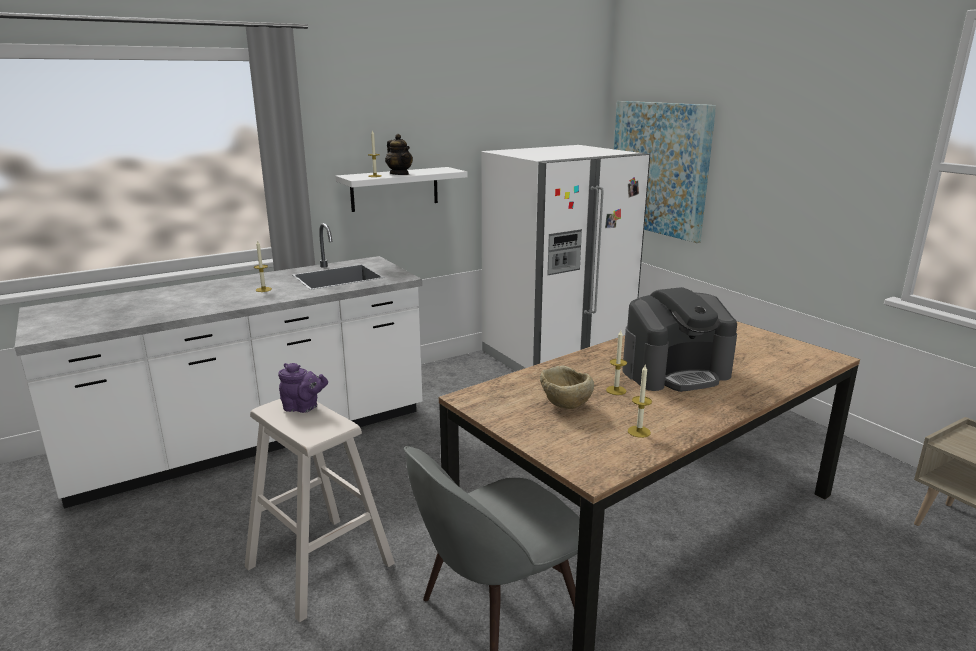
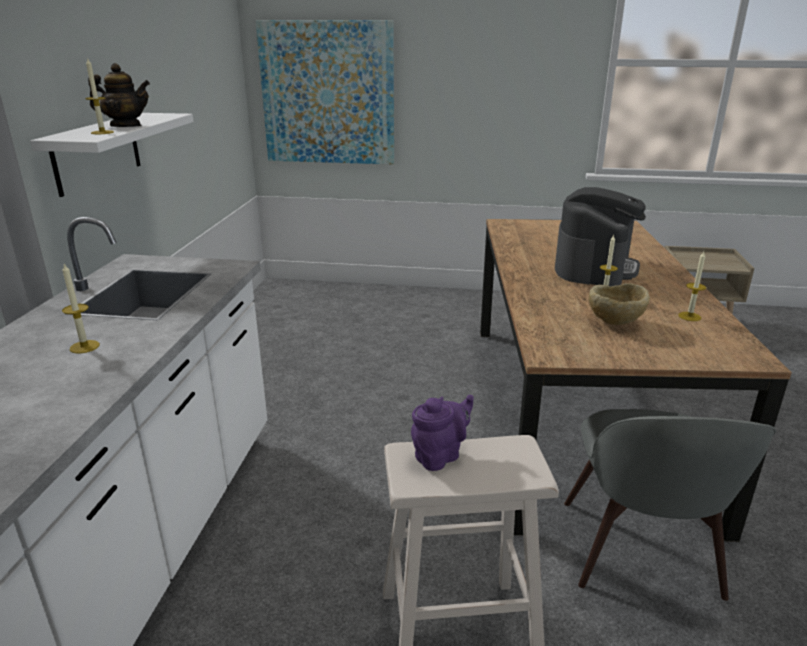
camera: 50 degrees left, 5 degrees up
(556, 356) = (285, 320): white fridge -> none

